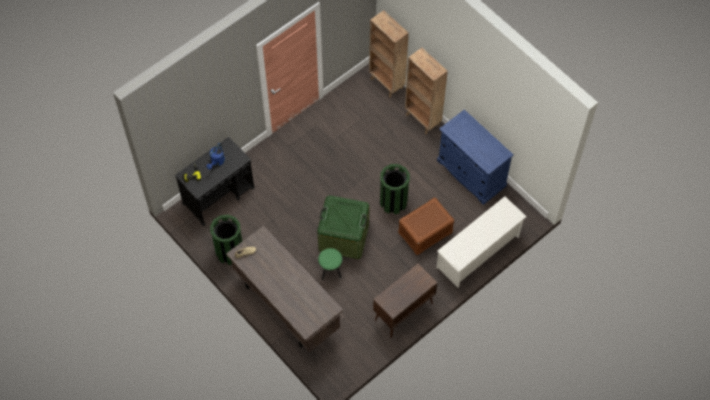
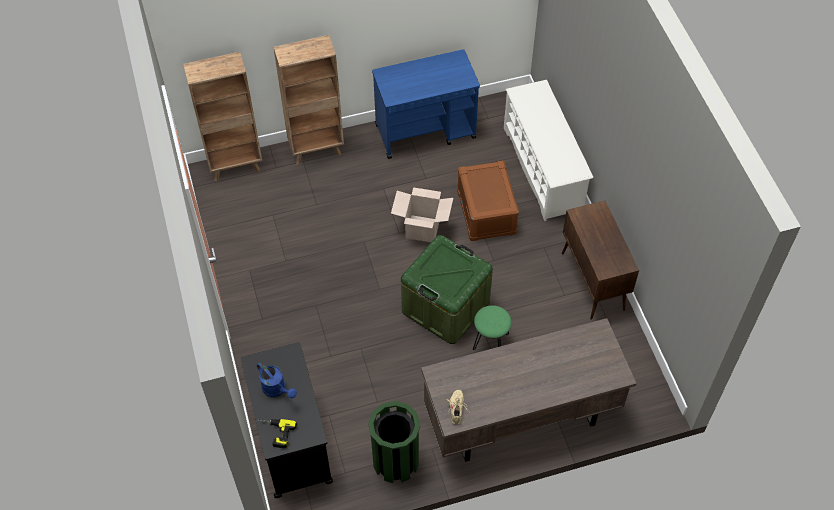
camera: 65 degrees left, 5 degrees down
(393, 202) = (422, 229): green trash can -> cardboard box
(471, 173) = (426, 131): blue cabinet -> blue cart

